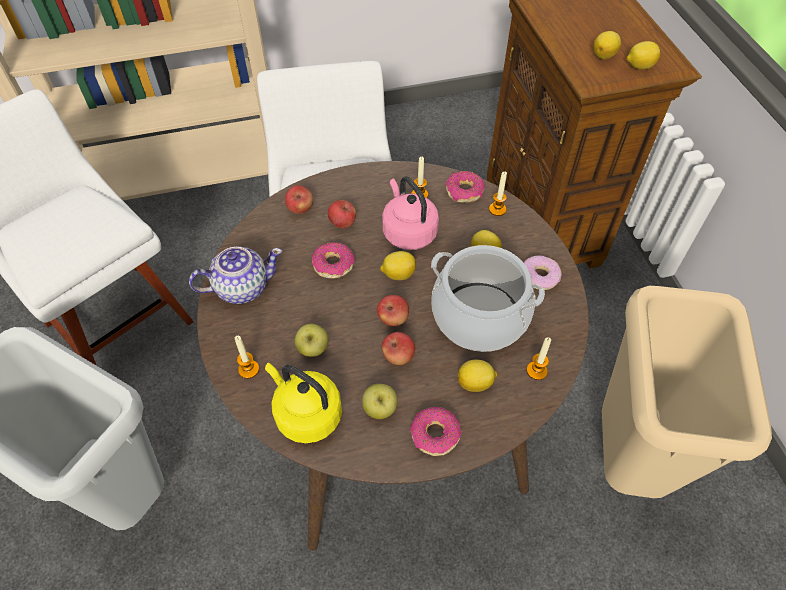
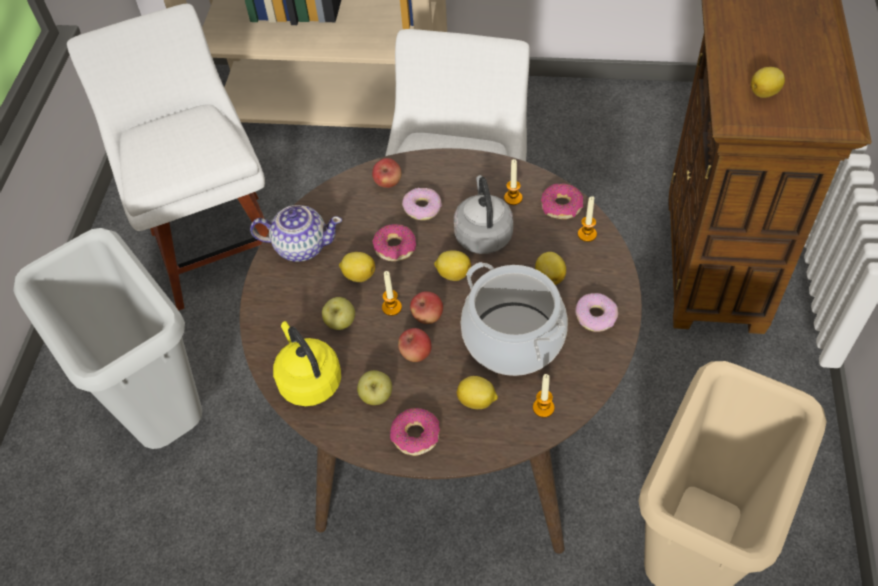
camera: 25 degrees right, 0 degrees up
(248, 369) = (276, 324): candle -> candle (391, 307)
(342, 223) = (422, 208): apple -> donut
(408, 232) = (483, 233): pink kettle -> grey kettle
(639, 66) = (798, 114): lemon -> lemon (358, 275)

